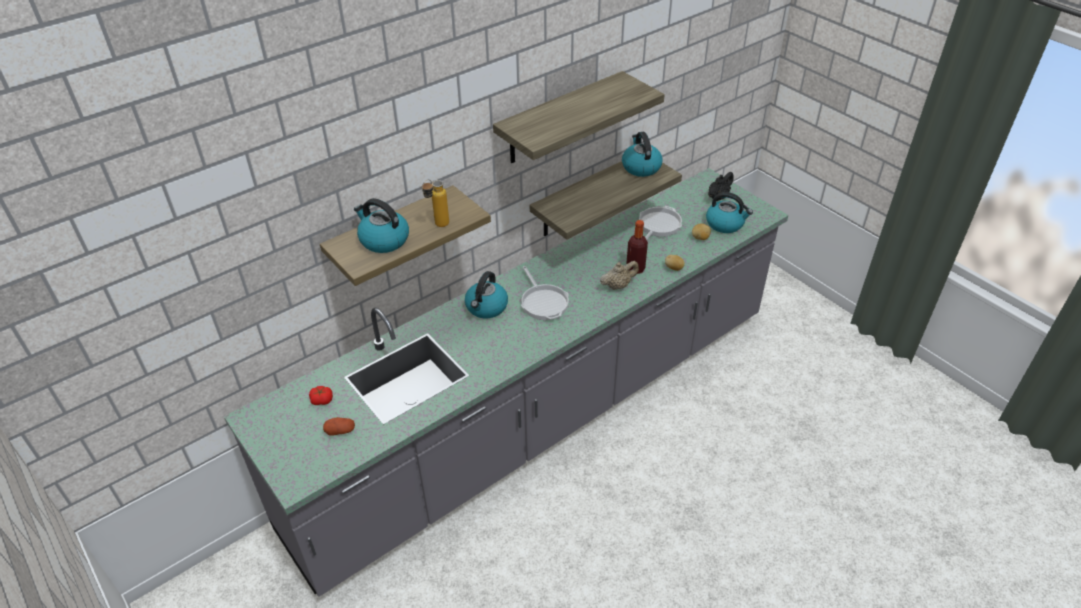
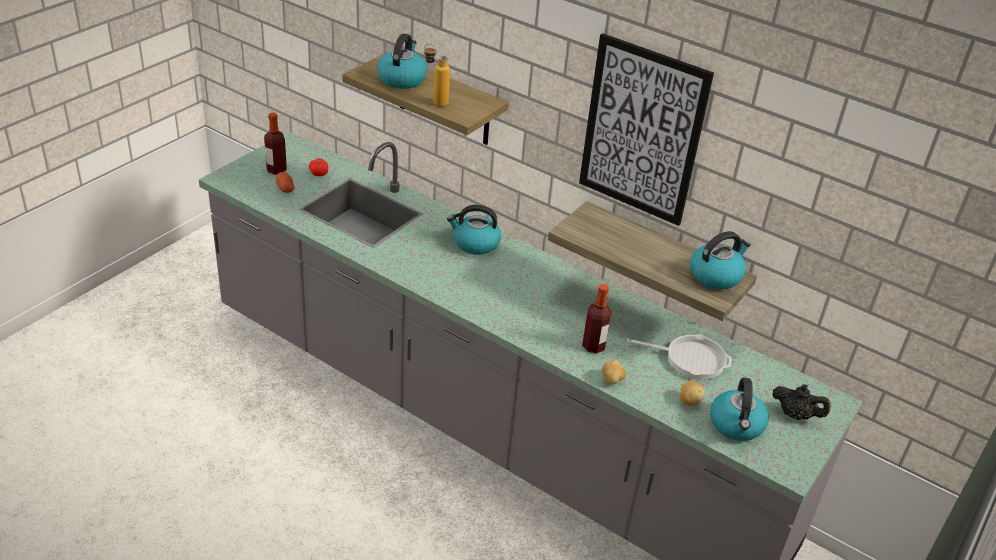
camera: 70 degrees right, 5 degrees down
(300, 435) = (276, 170): none -> bottle
(543, 302) = (500, 281): frying pan -> none
(560, 118) = (642, 131): shelf -> picture
(618, 285) = (555, 335): beige teapot -> none

